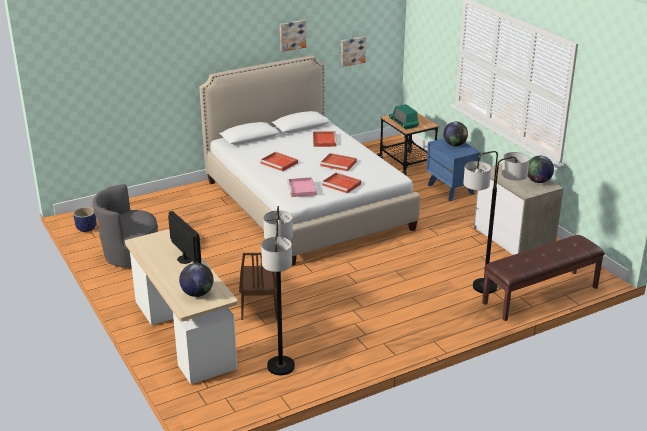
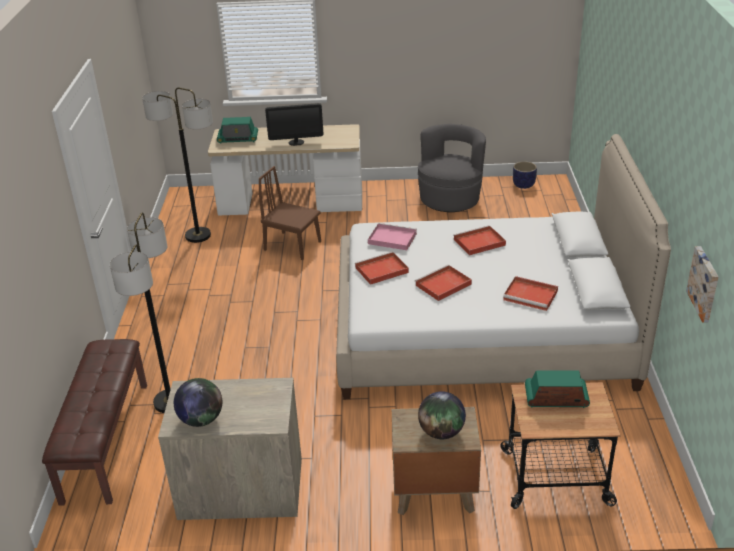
camera: 120 degrees right, 5 degrees up
(197, 293) = (238, 139): globe -> radio
(292, 35) = (674, 169): picture -> none
(451, 189) = (433, 492): blue nightstand -> brown nightstand

